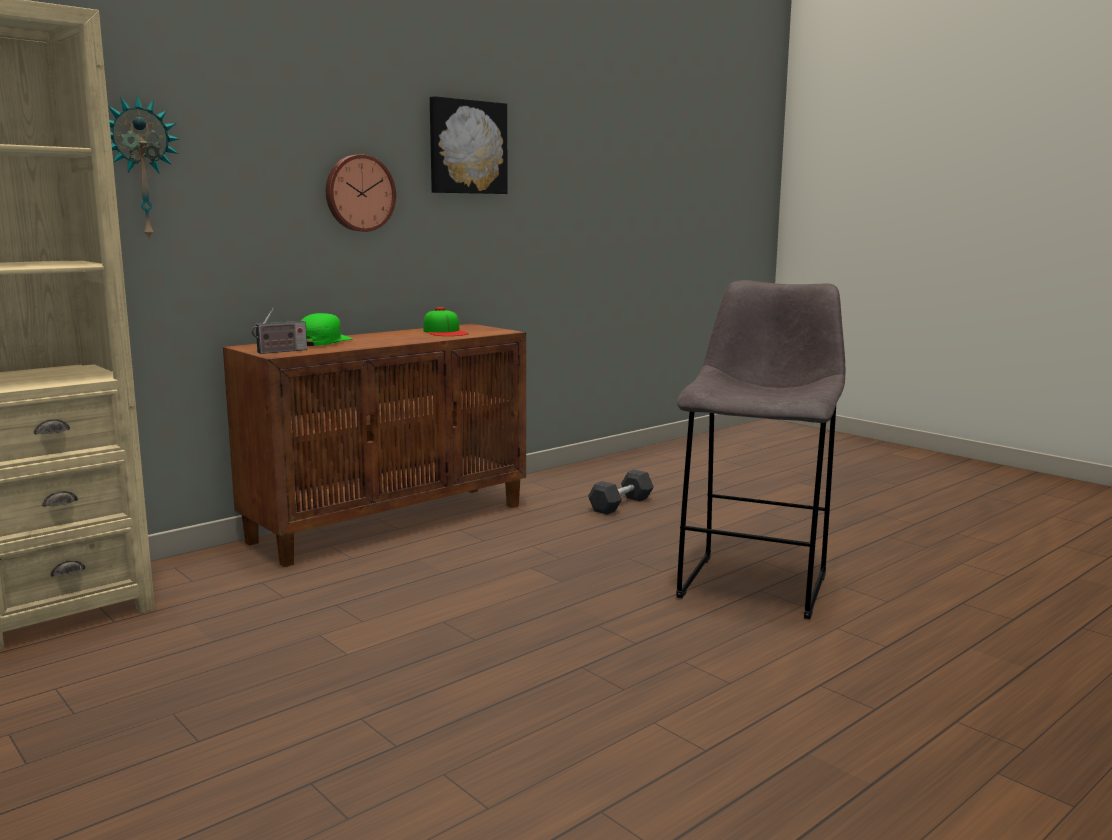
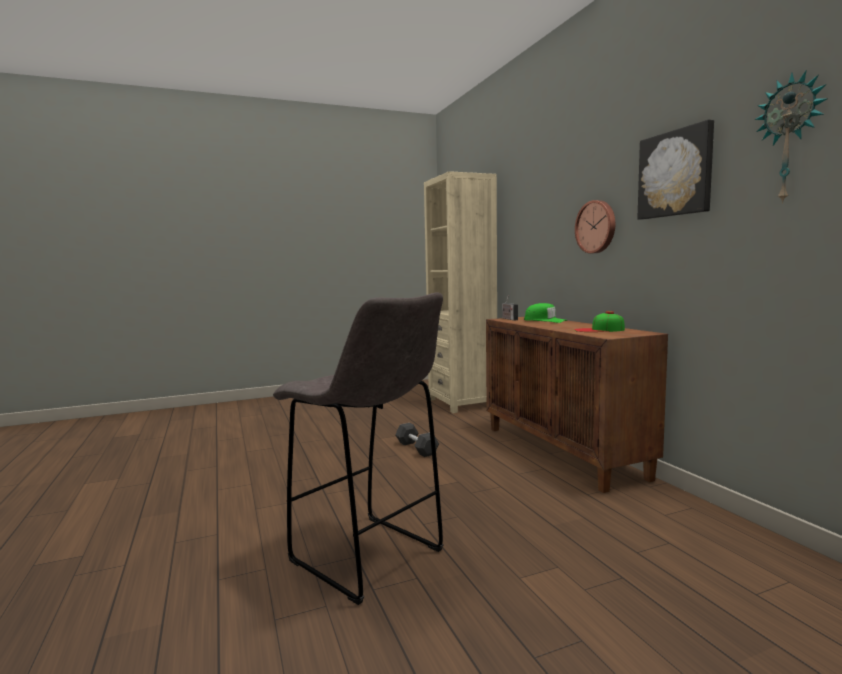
camera: 110 degrees right, 5 degrees down
(141, 169) = (517, 227): wall clock -> wall clock (790, 139)
(621, 504) = (611, 540): grey dumbbell -> grey dumbbell (416, 448)

